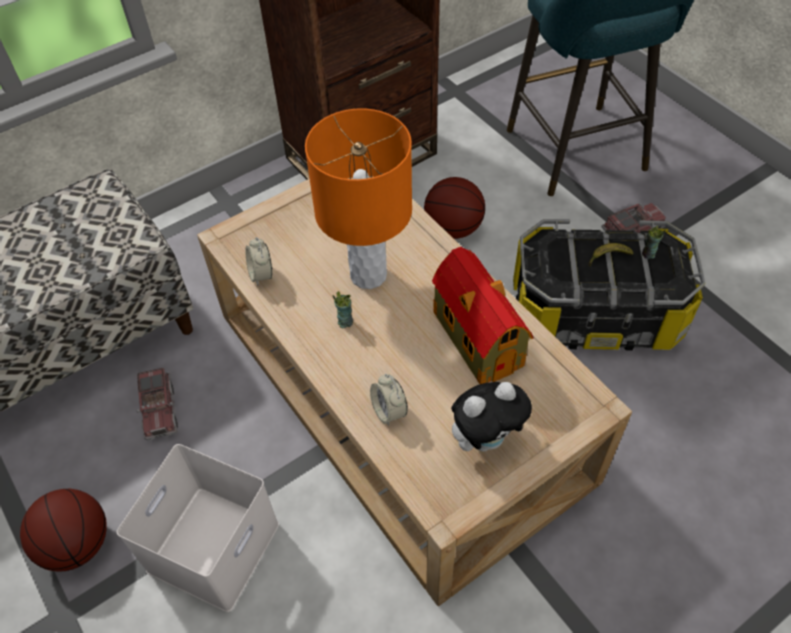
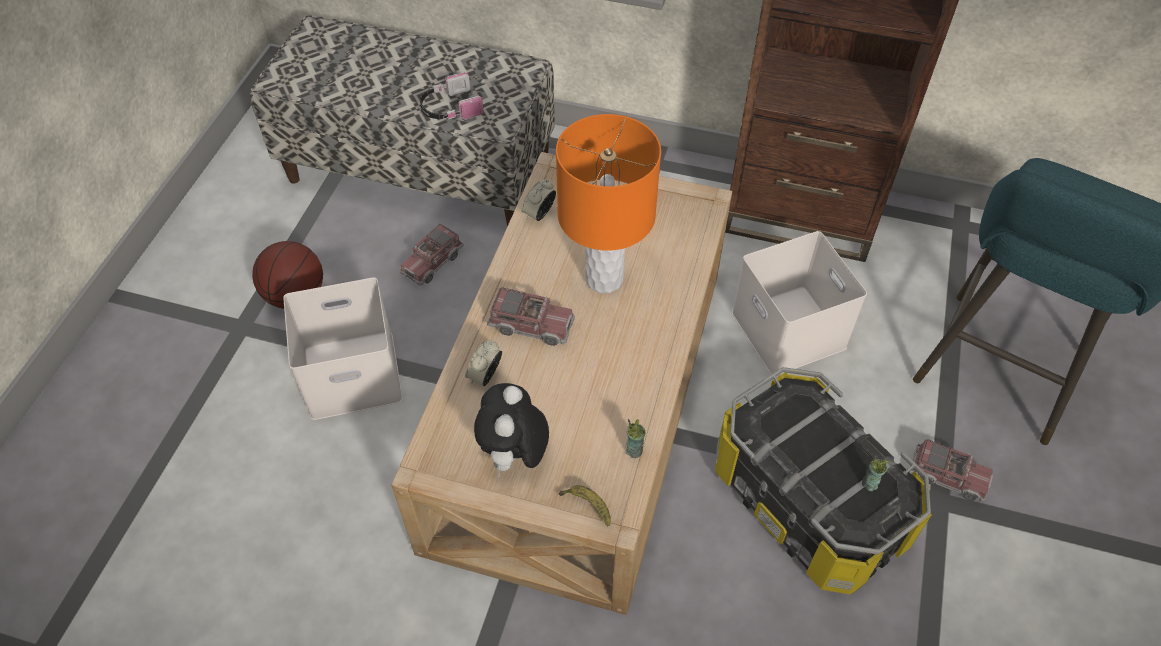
camera: 50 degrees right, 0 degrees up
(78, 263) = (449, 108): none -> headphones
(345, 322) = (544, 294): cup -> cup (634, 450)
(368, 349) = (531, 325): none -> toy truck
(453, 229) = (791, 330): basketball -> white storage box
(476, 337) = (609, 390): toy house -> none
(486, 438) = (514, 456): plush toy -> plush toy turned 75 degrees clockwise
(607, 257) = (830, 451): banana -> banana (587, 505)

